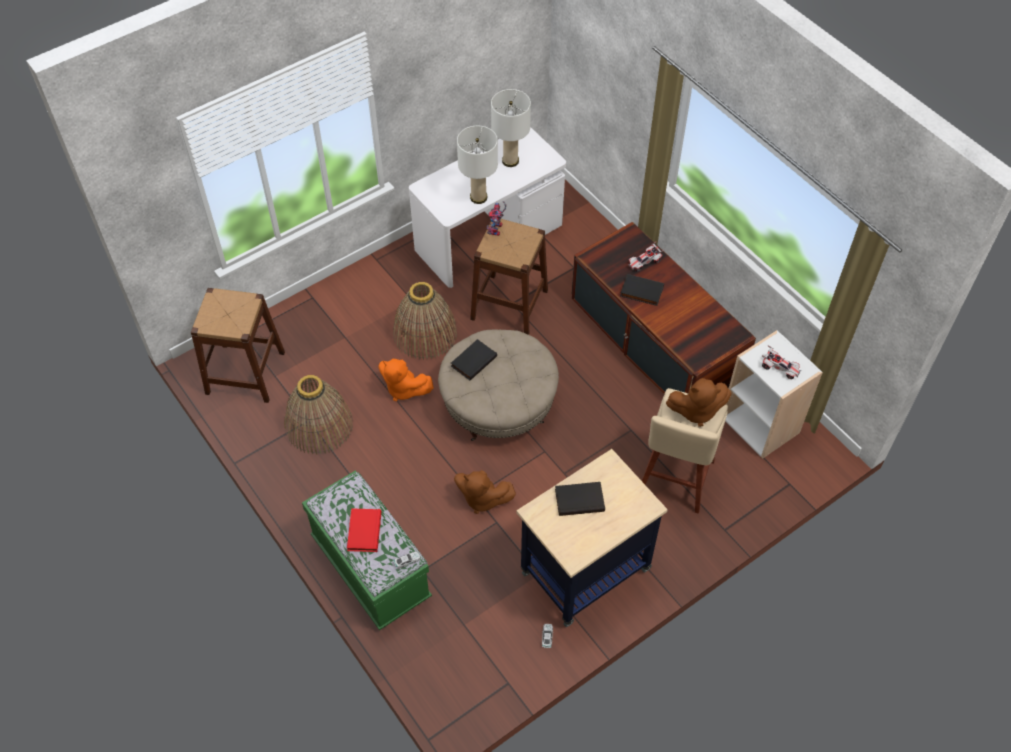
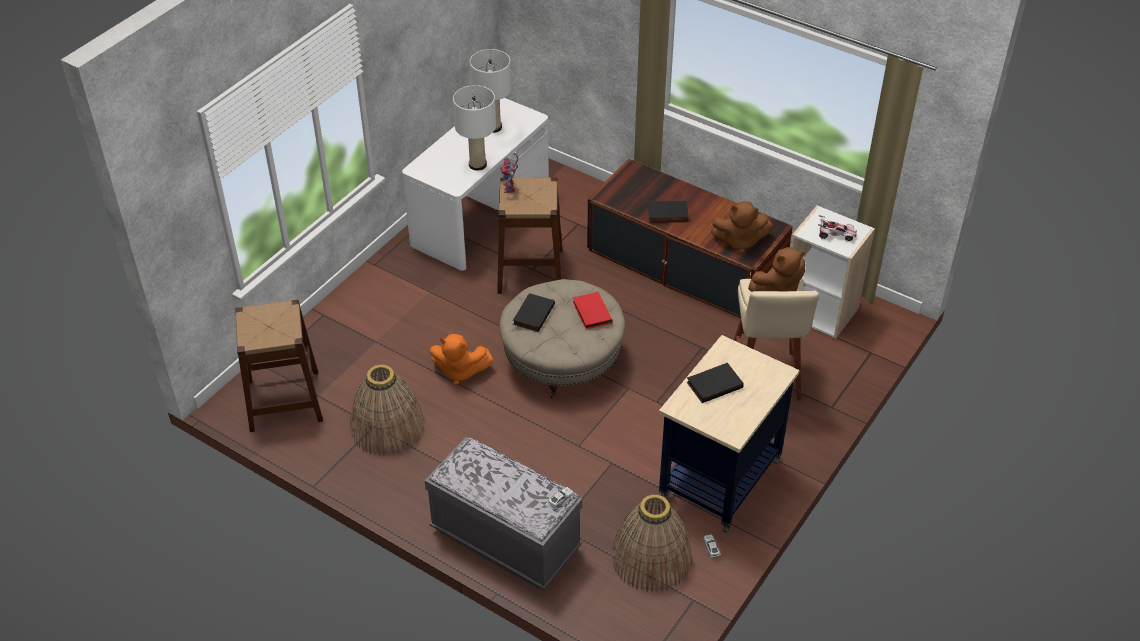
camera: 20 degrees left, 10 degrees down
(363, 531) = (502, 486): red book -> red book (591, 312)
(371, 568) = (505, 540): green bench -> grey bench
(425, 333) = (457, 317): basket -> basket (651, 558)
(482, 498) = (587, 446): brown plush toy -> brown plush toy (739, 241)
(644, 262) = (658, 189): toy car -> none

